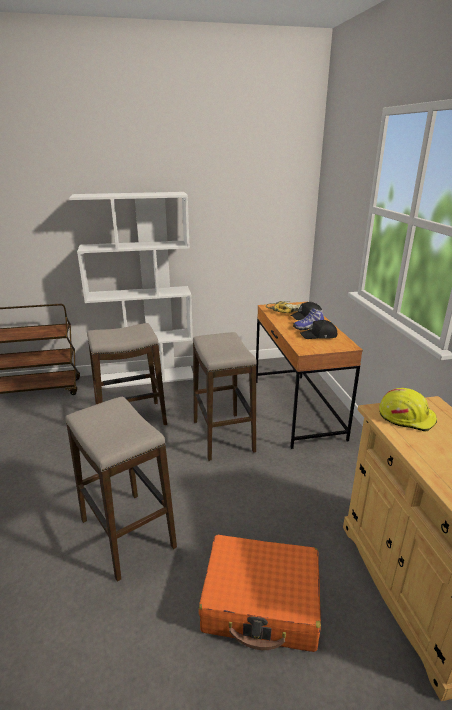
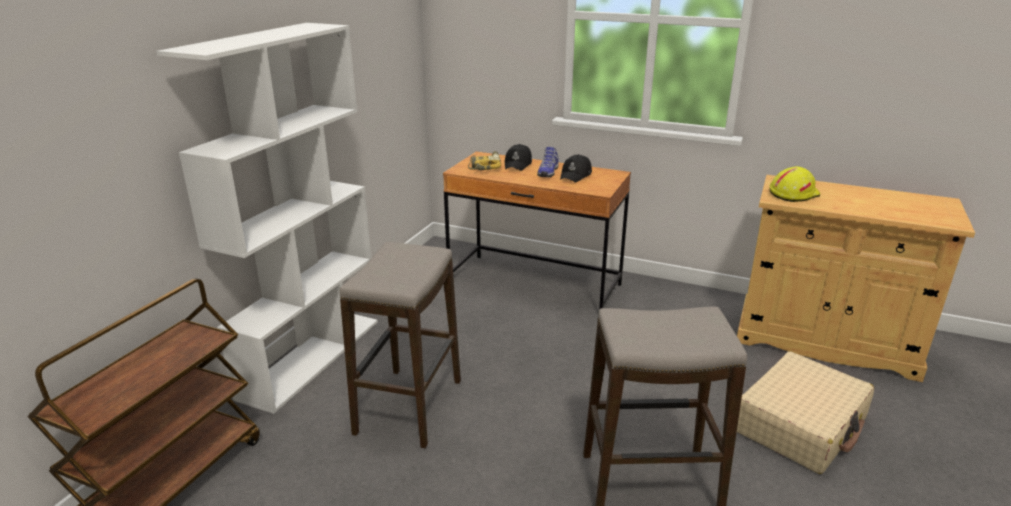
camera: 55 degrees left, 0 degrees up
(223, 436) = (532, 350): stool -> none
(261, 602) = (800, 425): orange suitcase -> beige suitcase

